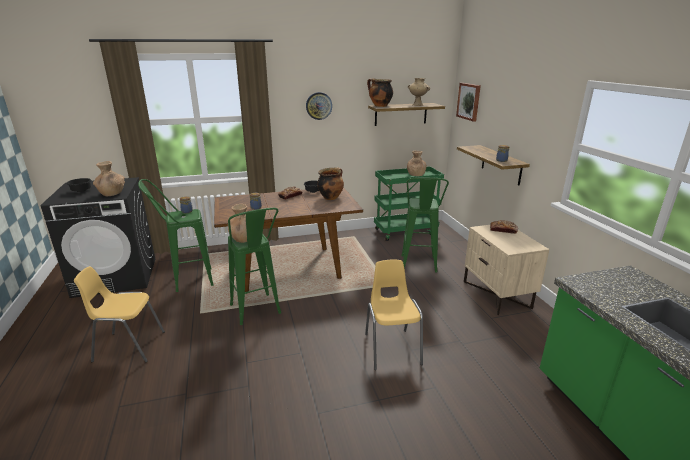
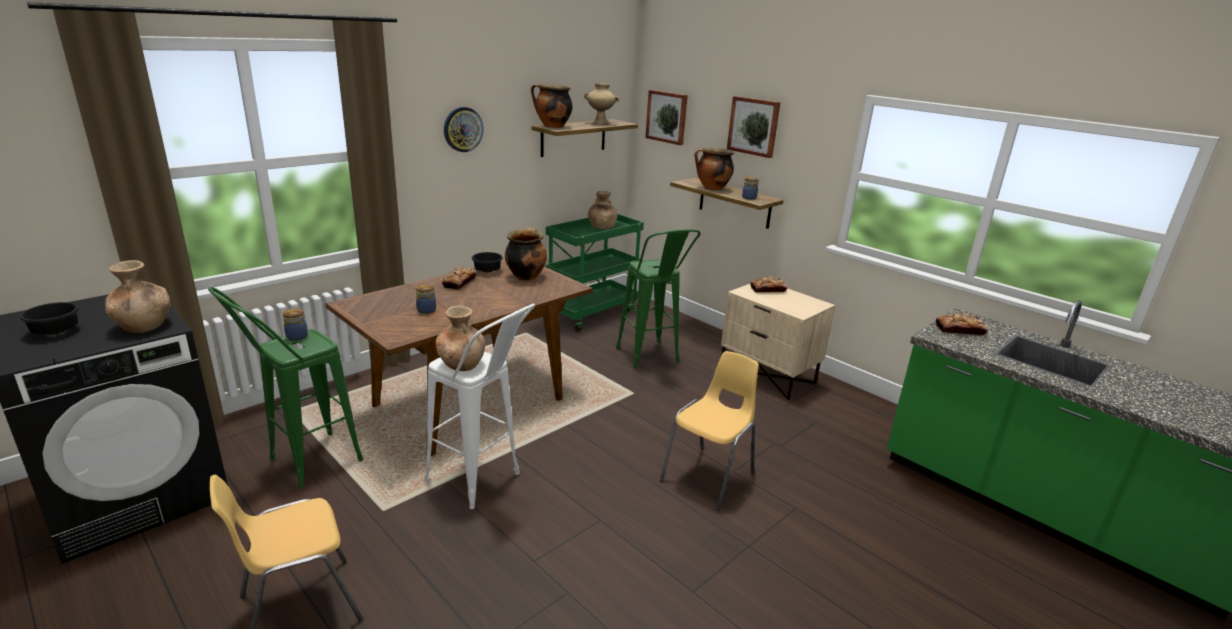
camera: 30 degrees left, 0 degrees up
(257, 313) = (483, 484): green stool -> white stool
(392, 348) = (709, 476): yellow chair -> yellow chair turned 75 degrees clockwise
(481, 152) = (712, 188): none -> cooking pot
(515, 107) = (754, 126): none -> picture
(610, 282) = (960, 330): none -> bread

